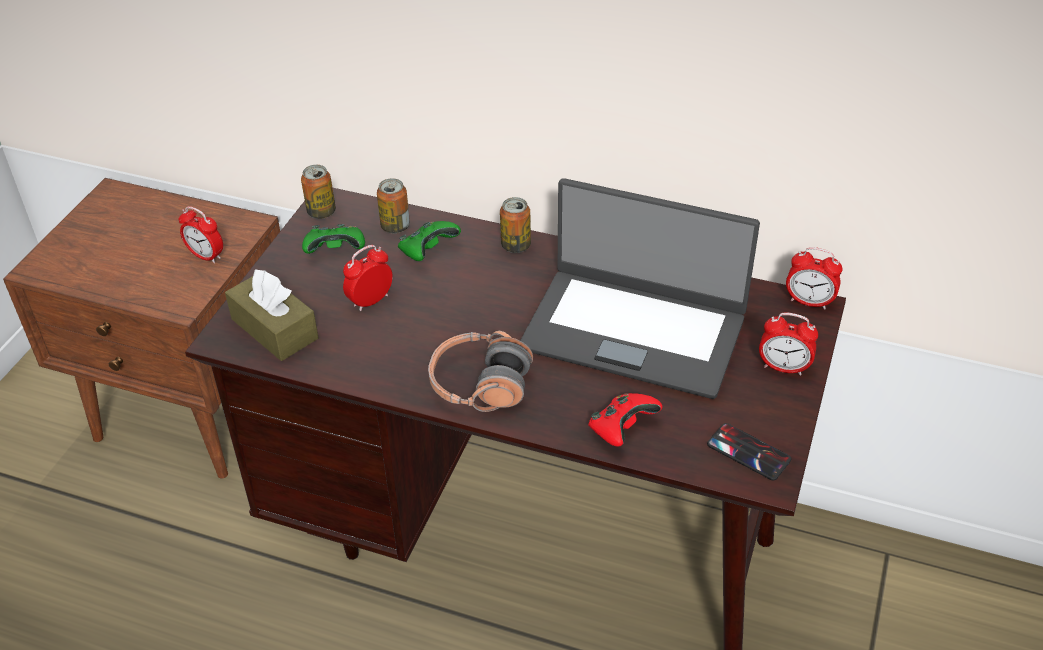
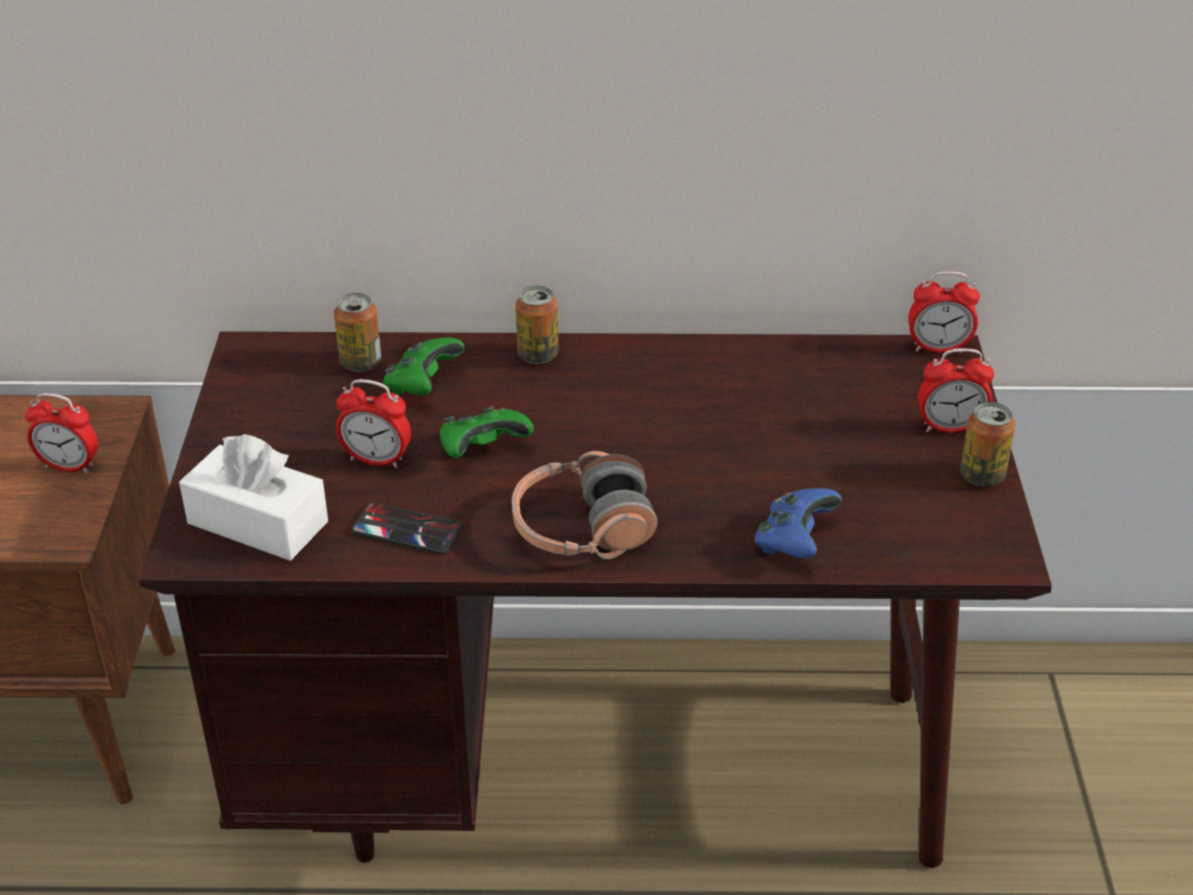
camera: 20 degrees left, 5 degrees down
(274, 329) = (257, 522): brown tissue box -> white tissue box
(321, 212) = (245, 364): can -> can (981, 475)
(336, 251) = (293, 409): green game controller -> green game controller (483, 450)
(370, 301) = (376, 460): alarm clock -> alarm clock turned 105 degrees counterclockwise
(621, 429) = (794, 541): red game controller -> blue game controller
(634, 331) = (745, 424): laptop -> none
(748, 452) = (962, 531): phone -> phone (407, 529)

